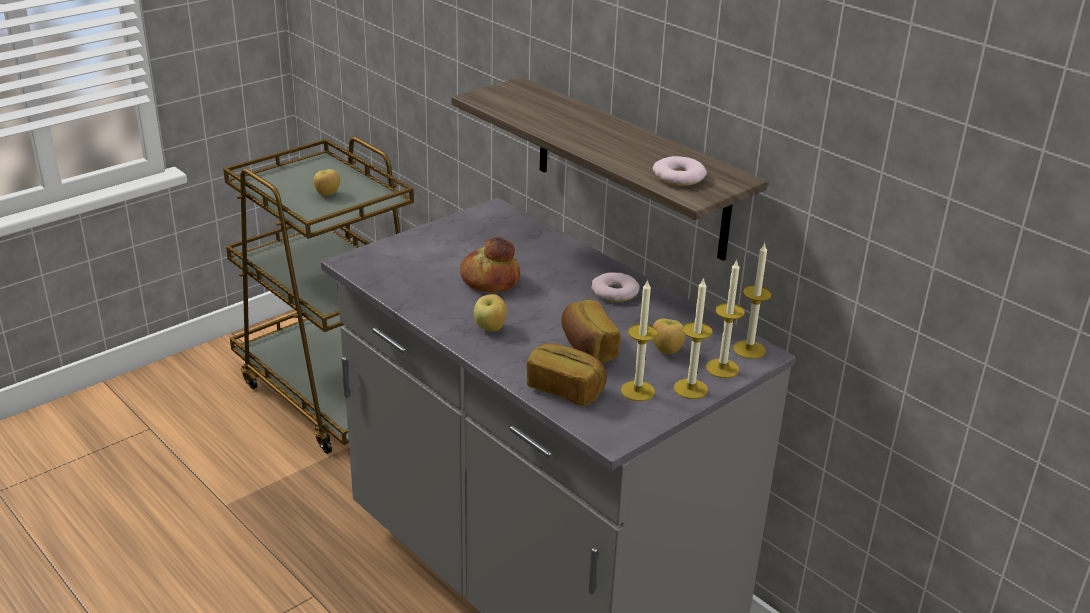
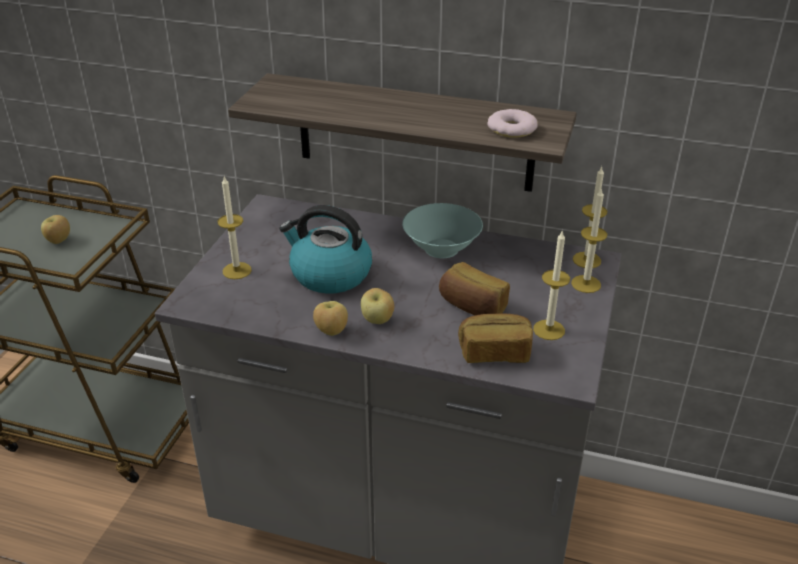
camera: 30 degrees left, 5 degrees up
(489, 280) = (329, 274): bread -> kettle
(614, 292) = (441, 248): donut -> turquoise bowl
(666, 351) = (532, 285): apple -> apple (331, 331)
(690, 389) = (583, 311): candle -> candle (237, 270)

